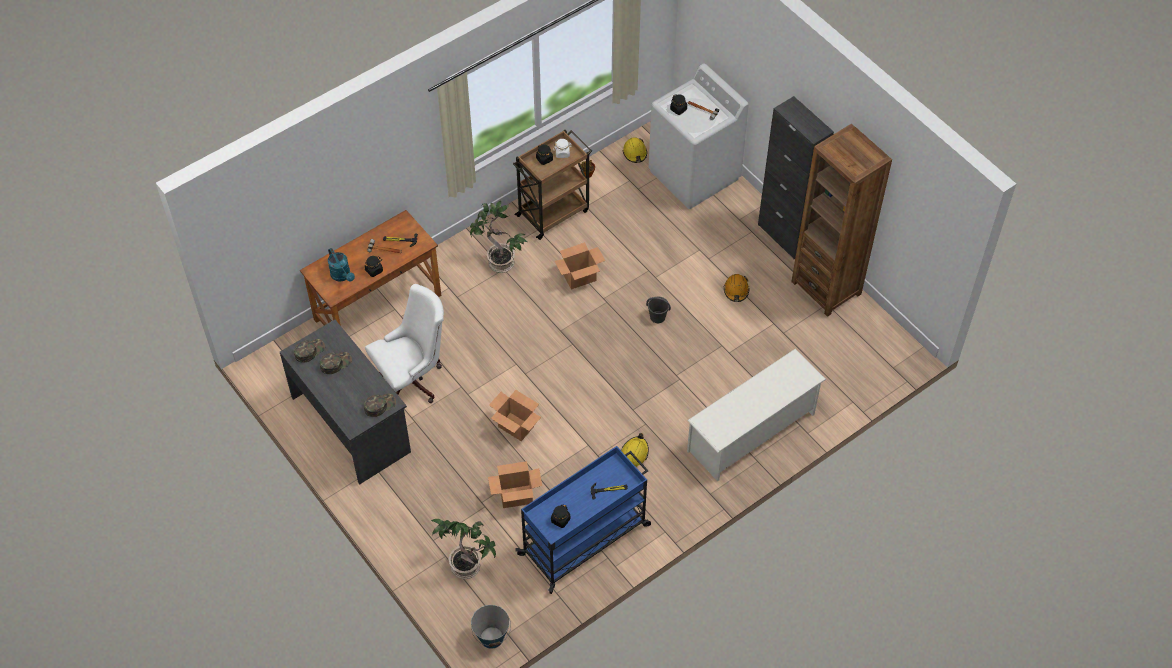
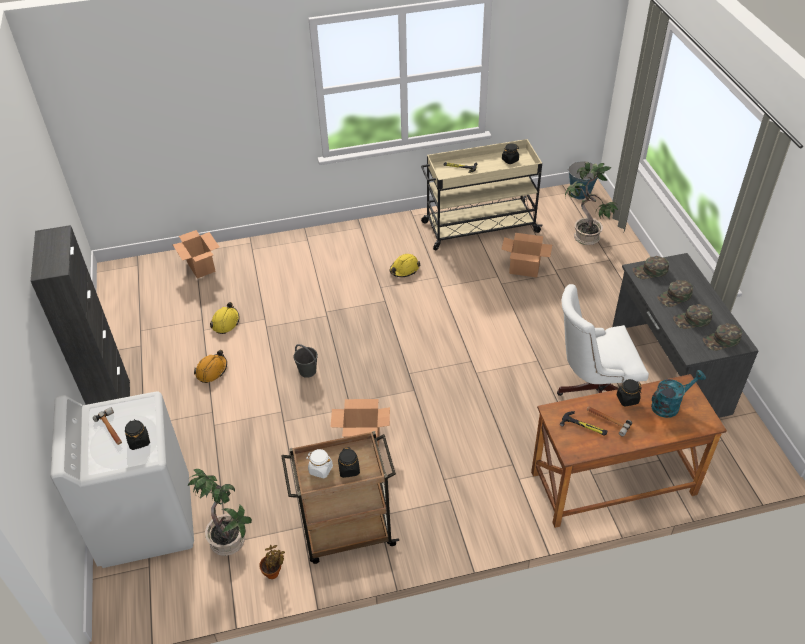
camera: 155 degrees left, 10 degrees down
(342, 276) = (670, 405): turquoise watering can -> turquoise watering can turned 75 degrees clockwise
(353, 383) = (674, 297): none -> green cap
(500, 263) = (445, 488): potted plant -> potted plant (229, 540)
(516, 427) = (501, 319): cardboard box -> cardboard box (201, 267)
(585, 539) = (478, 227): blue cart -> beige cart
(635, 153) = (191, 582): yellow hard hat -> yellow hard hat (225, 322)
(751, 432) = (295, 255): white shoe rack -> none
(826, 287) = (126, 344): brown bookcase -> none

